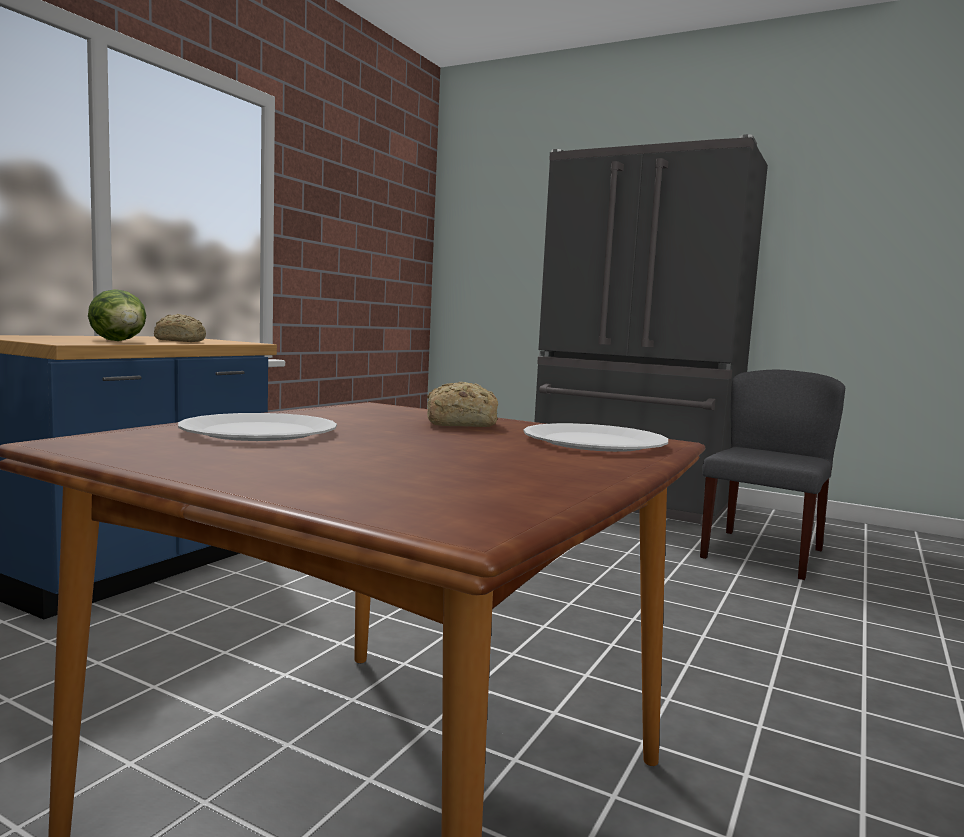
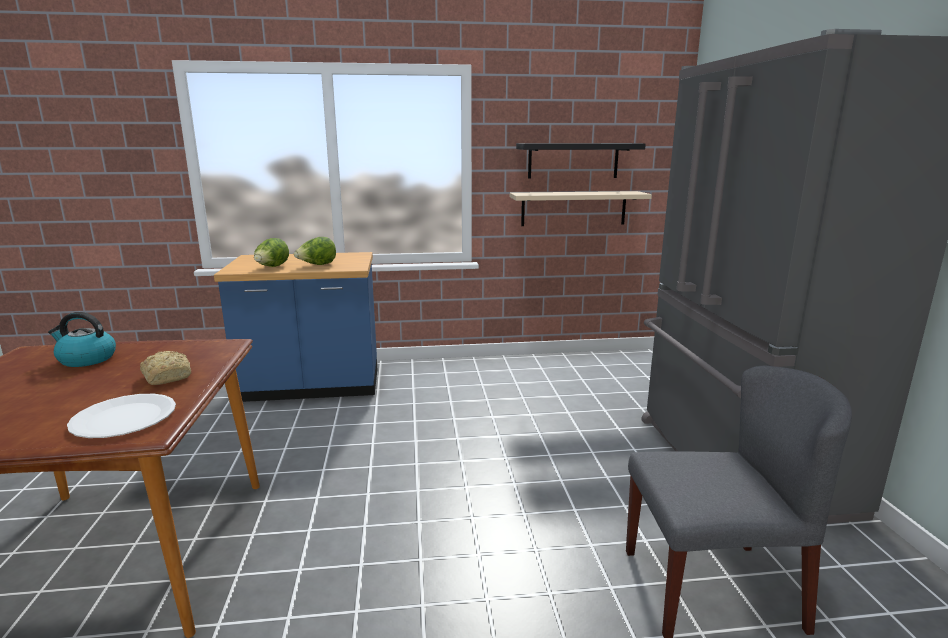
camera: 55 degrees right, 10 degrees up
(181, 341) = (317, 265): bread -> lettuce
(260, 432) = (86, 359): white plate -> kettle
(360, 239) = (573, 160): none -> black shelf
(361, 295) = (573, 208): none -> beige shelf

